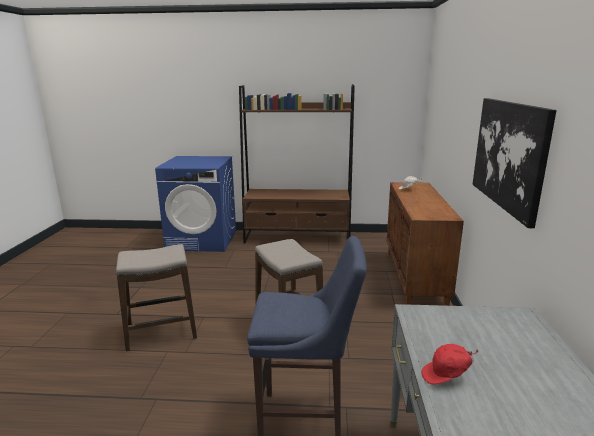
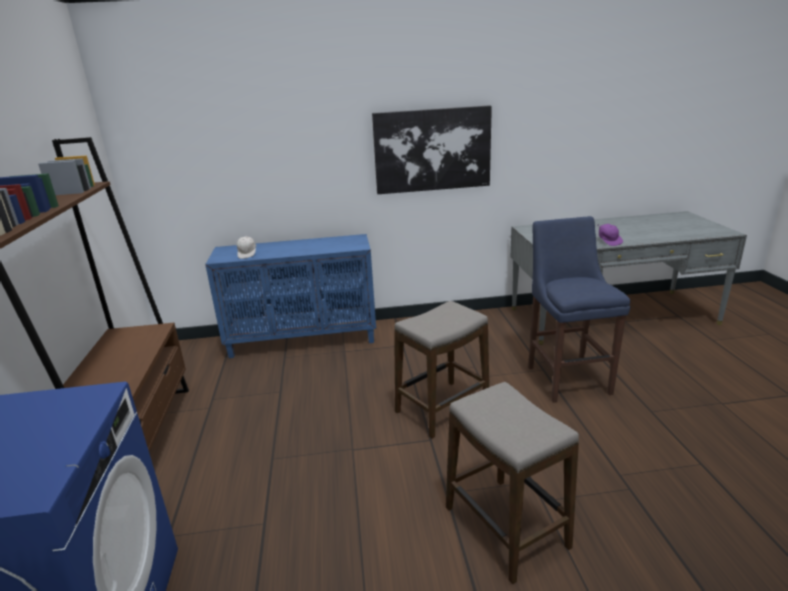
camera: 100 degrees left, 5 degrees up
(415, 278) = (304, 339): brown cabinet -> blue cabinet
(446, 376) = (609, 241): red cap -> purple cap

